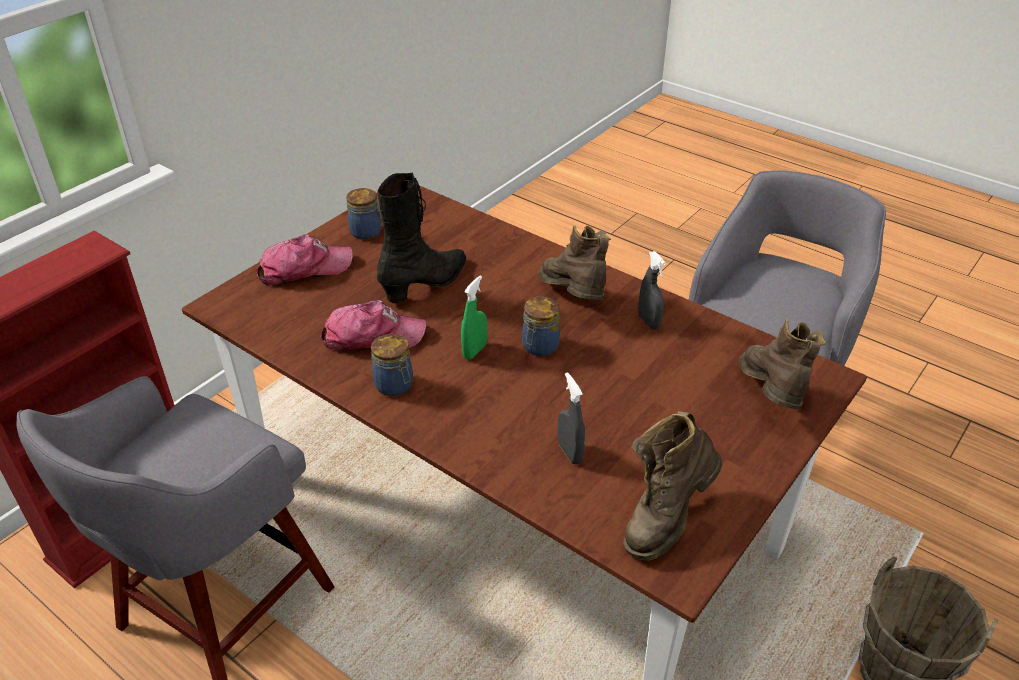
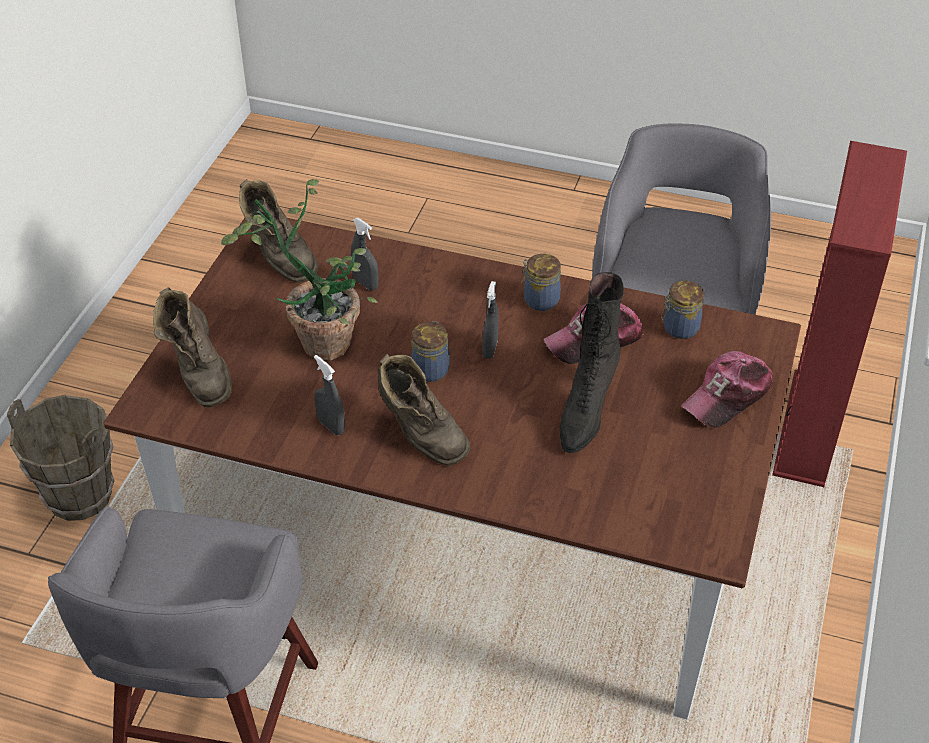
camera: 160 degrees right, 5 degrees up
(367, 232) = (705, 466): jar -> jar (679, 328)
(474, 351) = (490, 349): green spray bottle -> grey spray bottle
(637, 405) = (321, 336): none -> potted plant
(665, 517) = (279, 258): brown boot -> brown boot turned 120 degrees clockwise

